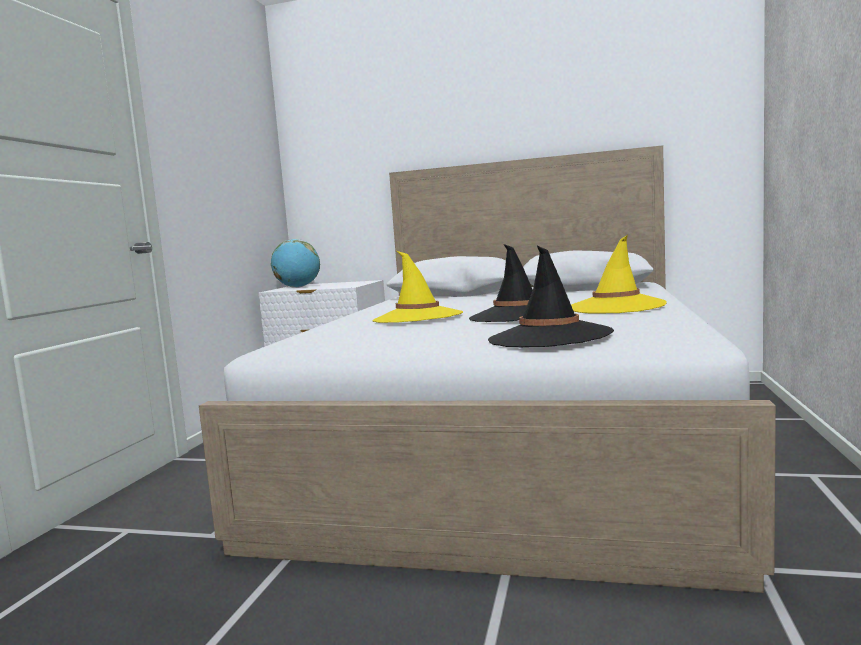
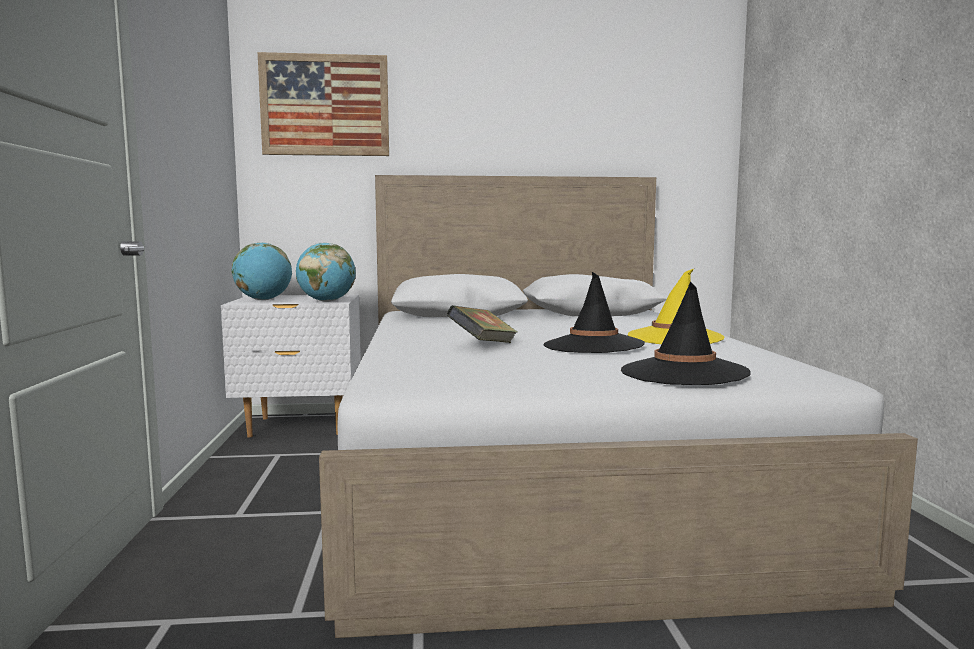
camera: 20 degrees left, 0 degrees up
(342, 286) = (326, 301): none -> globe
(347, 116) = (325, 105): none -> picture
(417, 318) = (483, 345): yellow hat -> book

